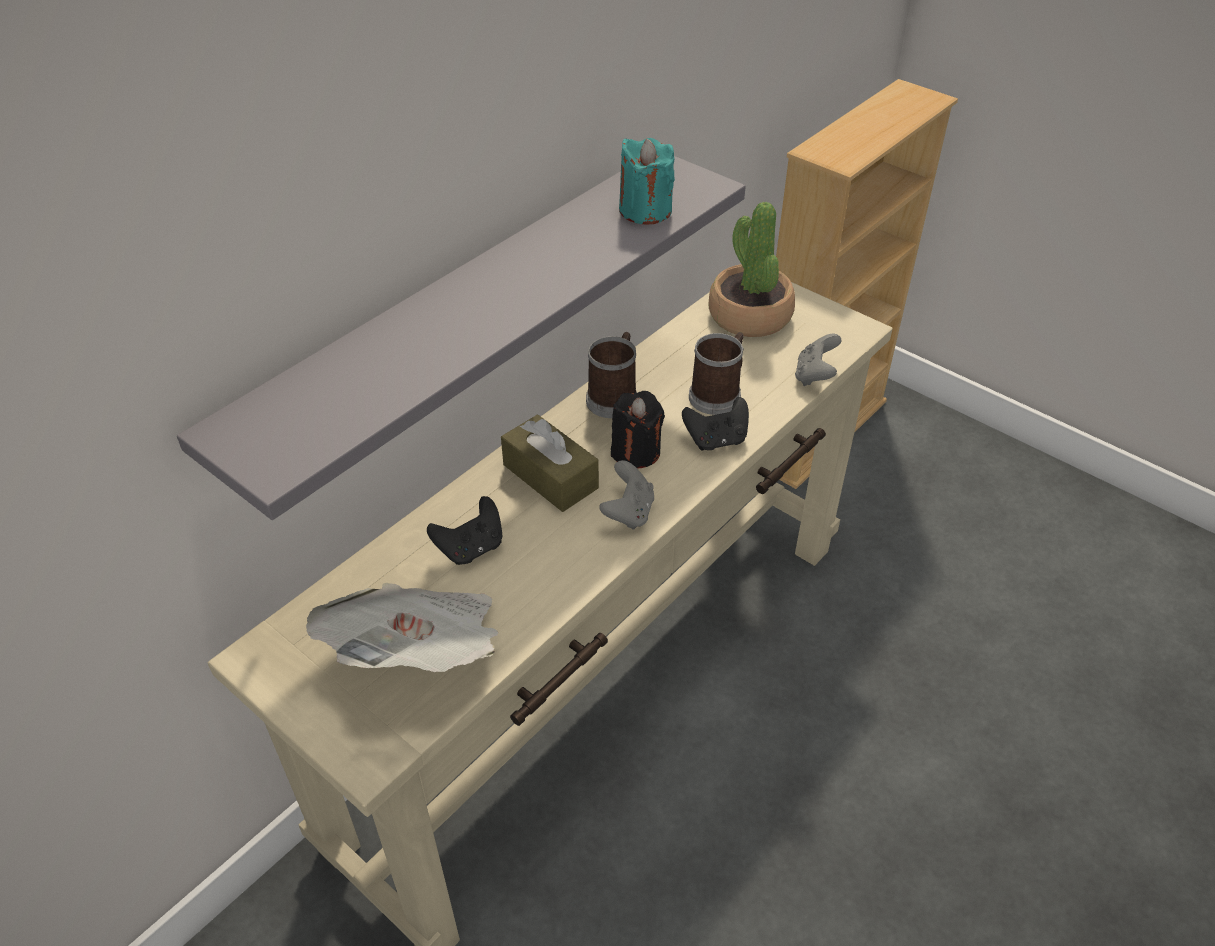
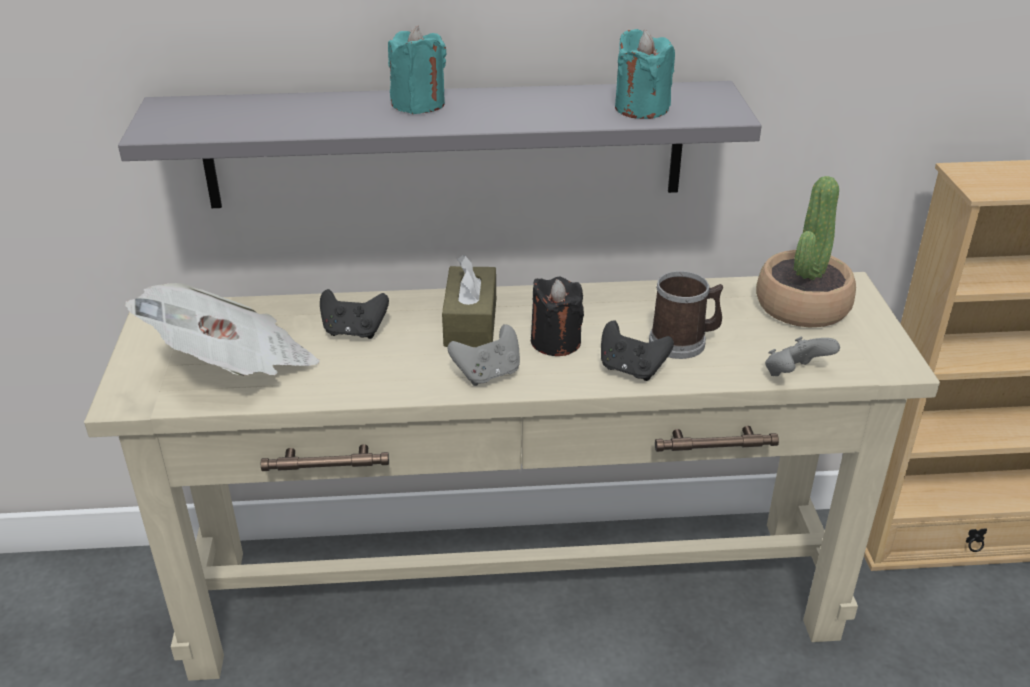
camera: 45 degrees right, 10 degrees down
(468, 298) = (418, 104): none -> turquoise candle
(614, 397) = (596, 301): mug -> none

